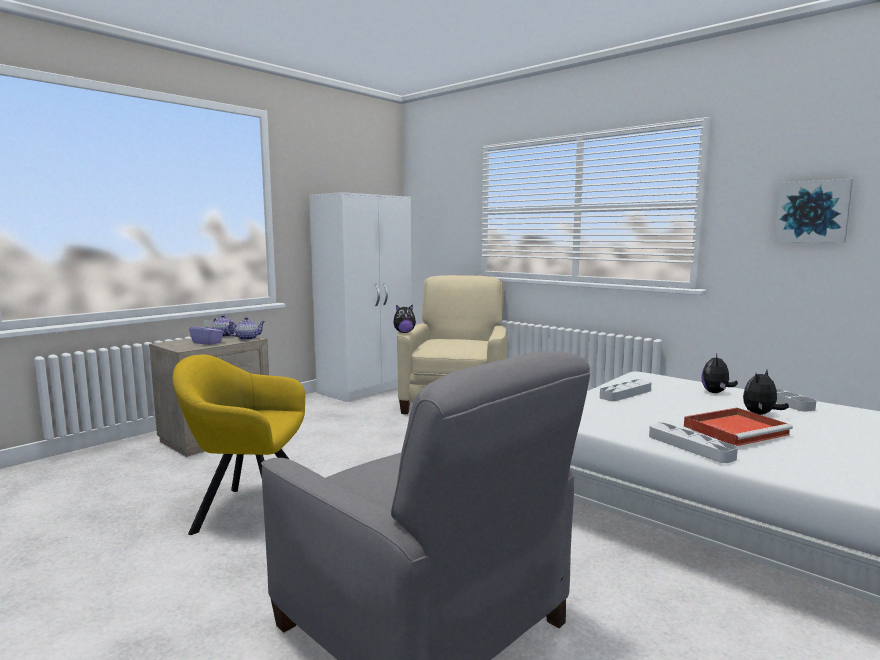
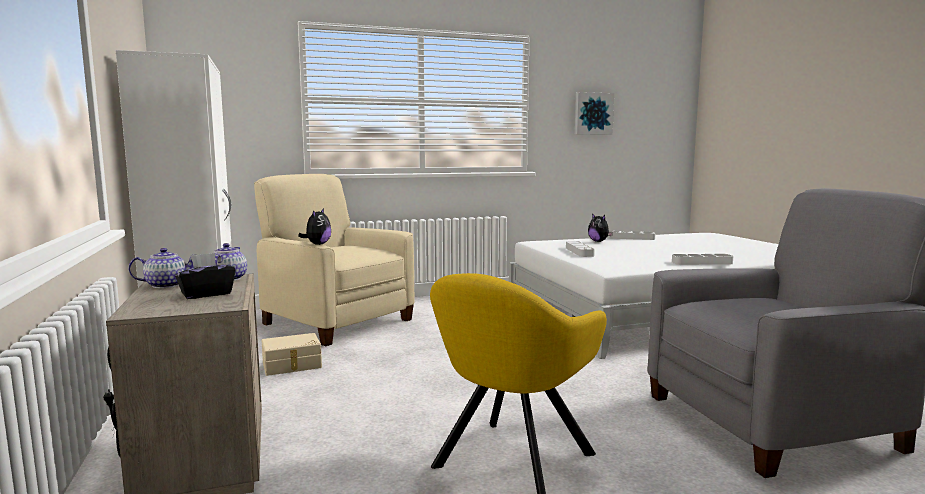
camera: 60 degrees left, 0 degrees up
(207, 343) = (206, 294): purple tissue box -> black tissue box
(356, 416) = (292, 365): none -> beige storage box
(736, 430) = (681, 251): red tray -> none
(760, 414) = (655, 244): plush toy -> none

